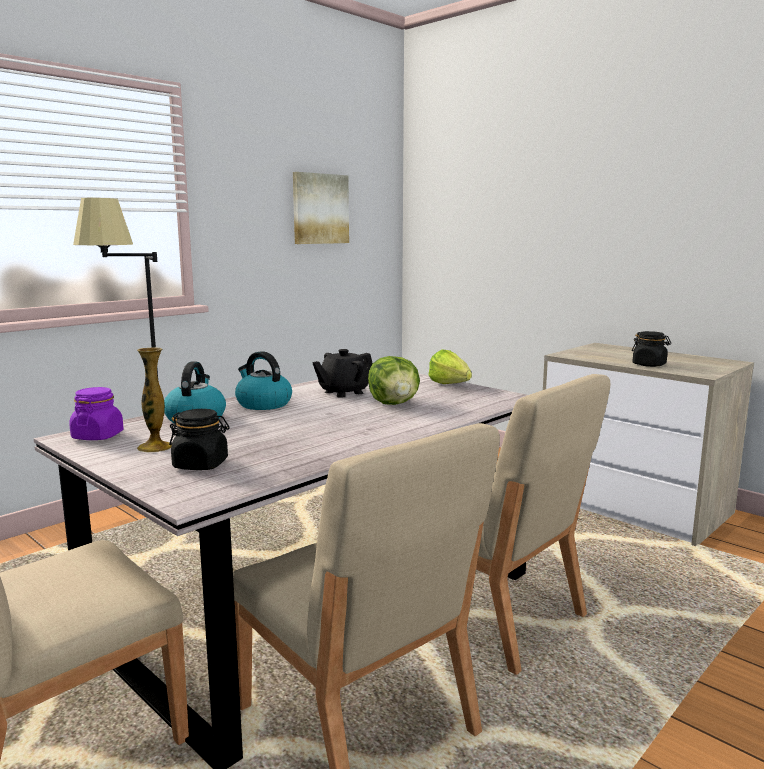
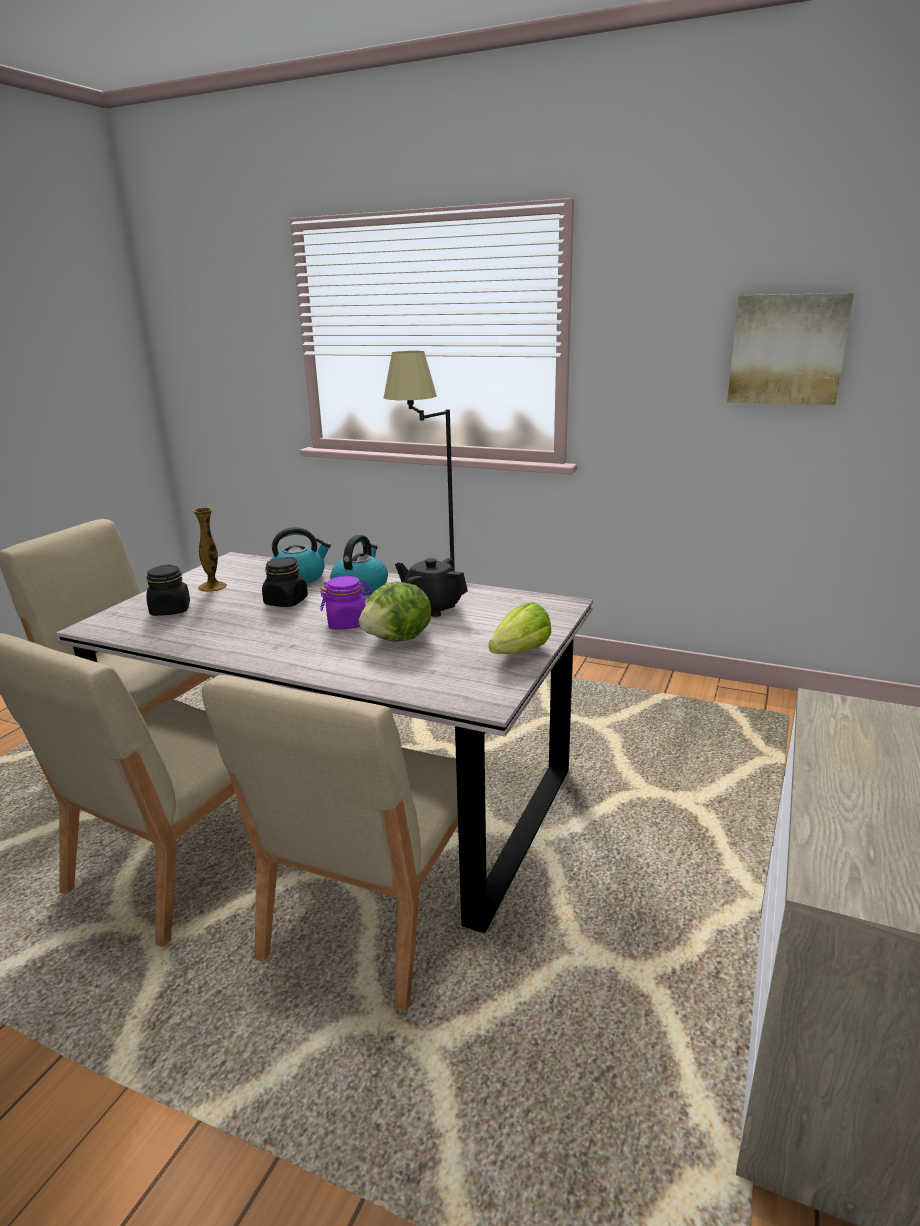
camera: 70 degrees right, 10 degrees up
(98, 436) = (237, 565): purple jar -> purple jar (347, 623)
(649, 365) = (853, 804): black jar -> black jar (286, 602)

